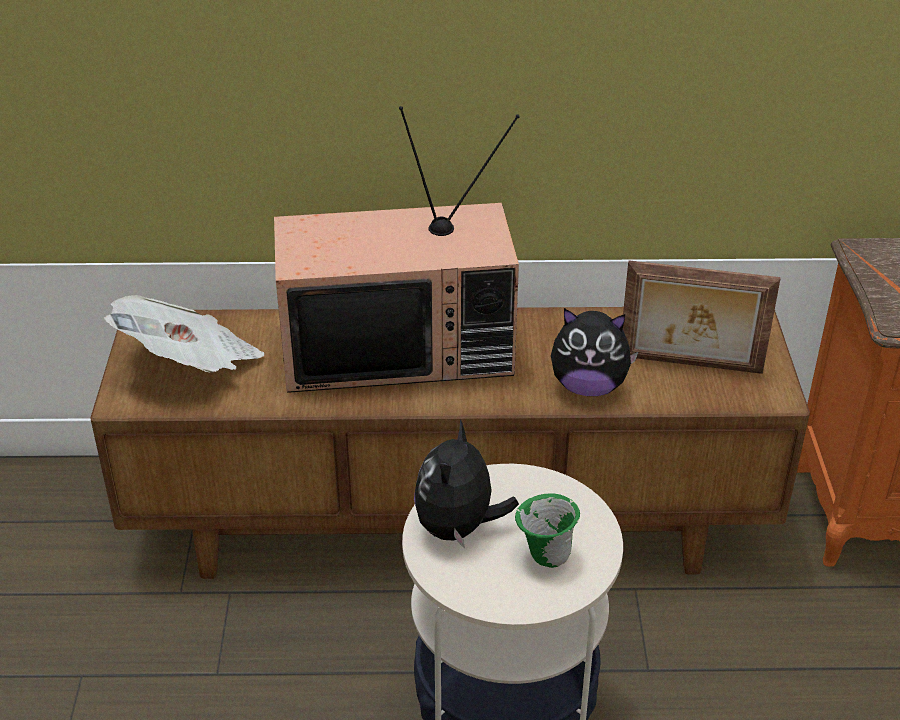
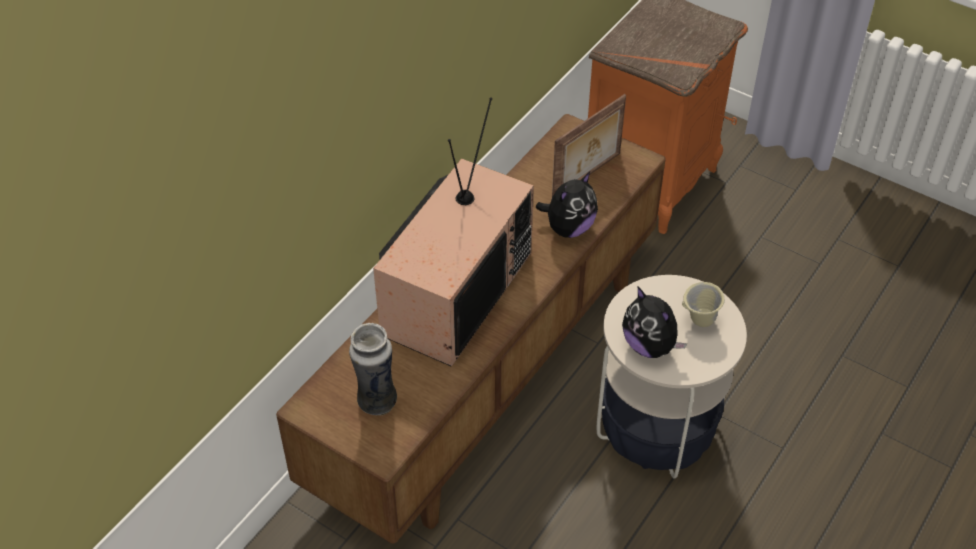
camera: 55 degrees left, 10 degrees up
(191, 364) = (376, 402): newspaper -> vase
(544, 556) = (699, 322): green mug -> beige mug

